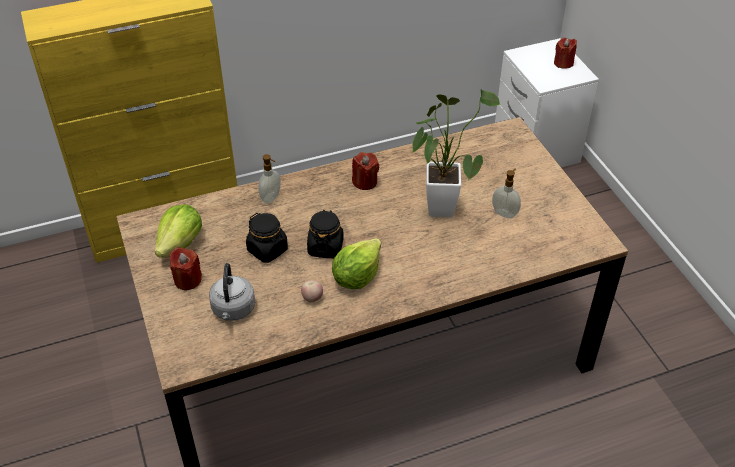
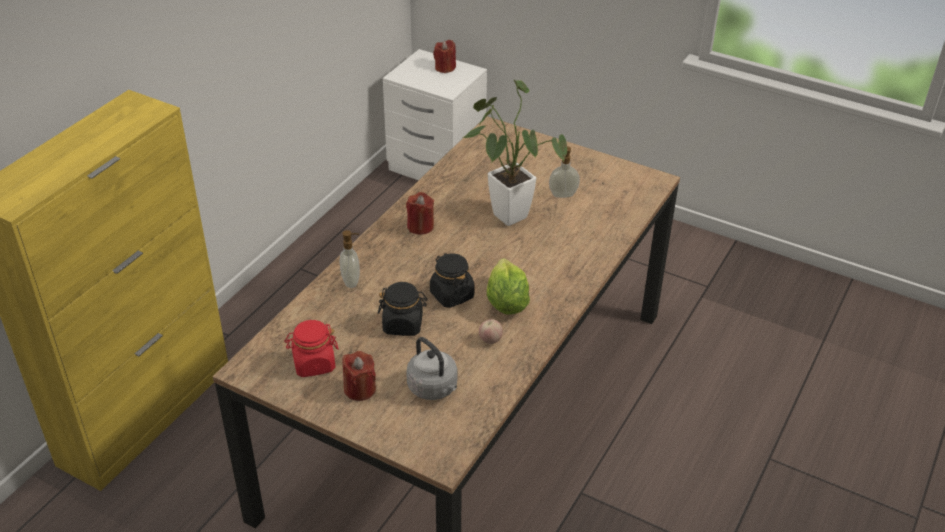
camera: 40 degrees left, 5 degrees down
(181, 244) = (313, 364): lettuce -> red jar

